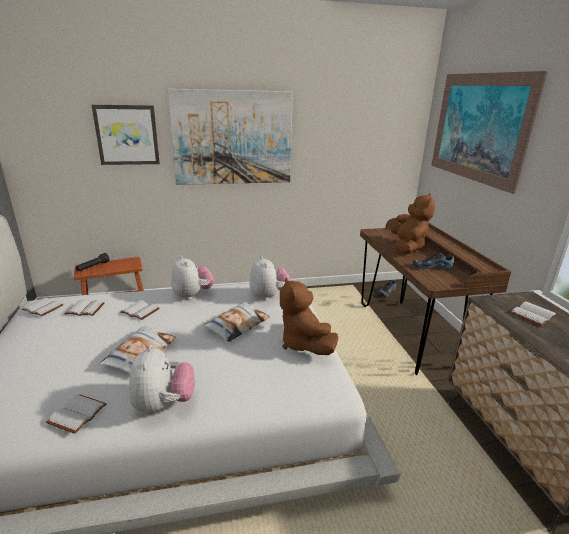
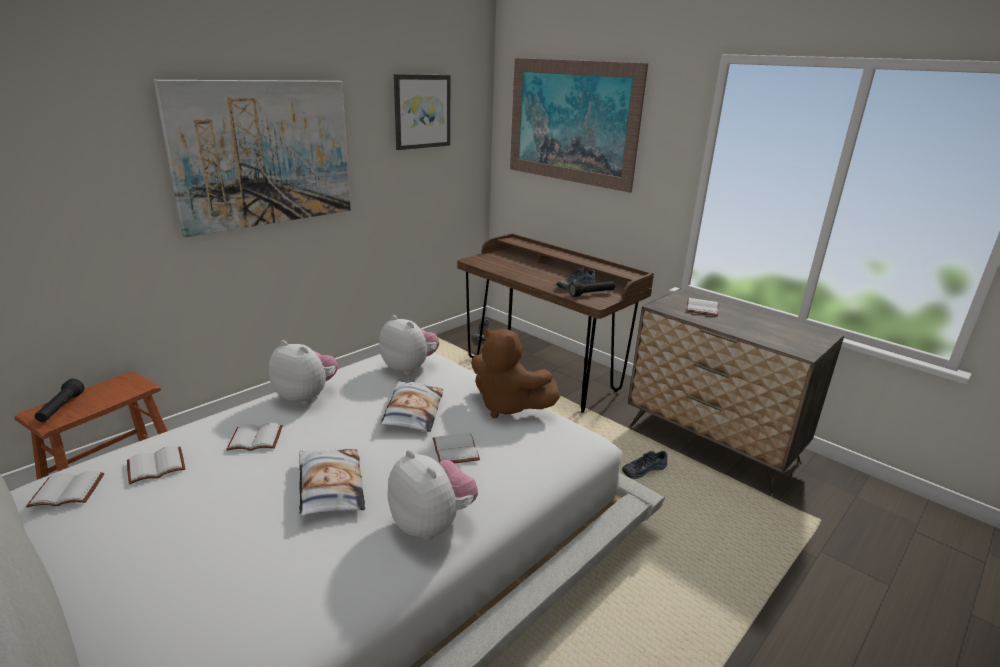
camera: 35 degrees left, 0 degrees up
(77, 413) = (336, 582): white book -> white book (454, 450)
(127, 135) = (86, 162): picture -> picture (422, 111)
(407, 247) = (529, 271): brown plush toy -> none
(429, 443) = (643, 469): none -> shoe
(439, 276) = (592, 294): none -> black flashlight

